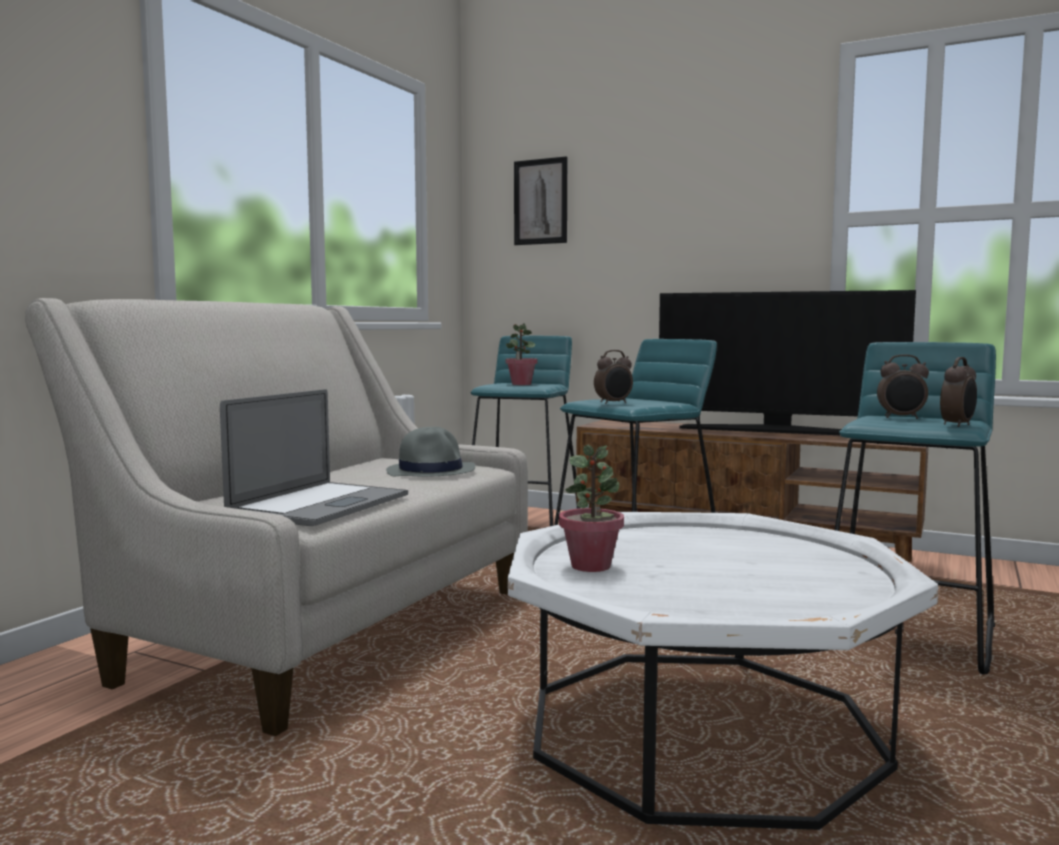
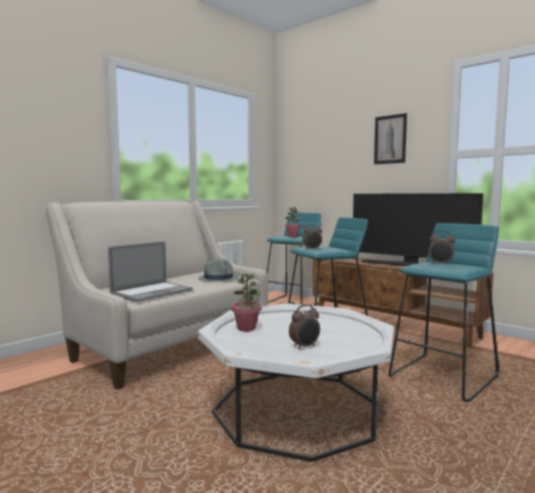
camera: 15 degrees right, 0 degrees up
(540, 202) = (309, 147): picture -> picture (390, 139)
(958, 425) = (460, 270): alarm clock -> alarm clock (305, 347)

